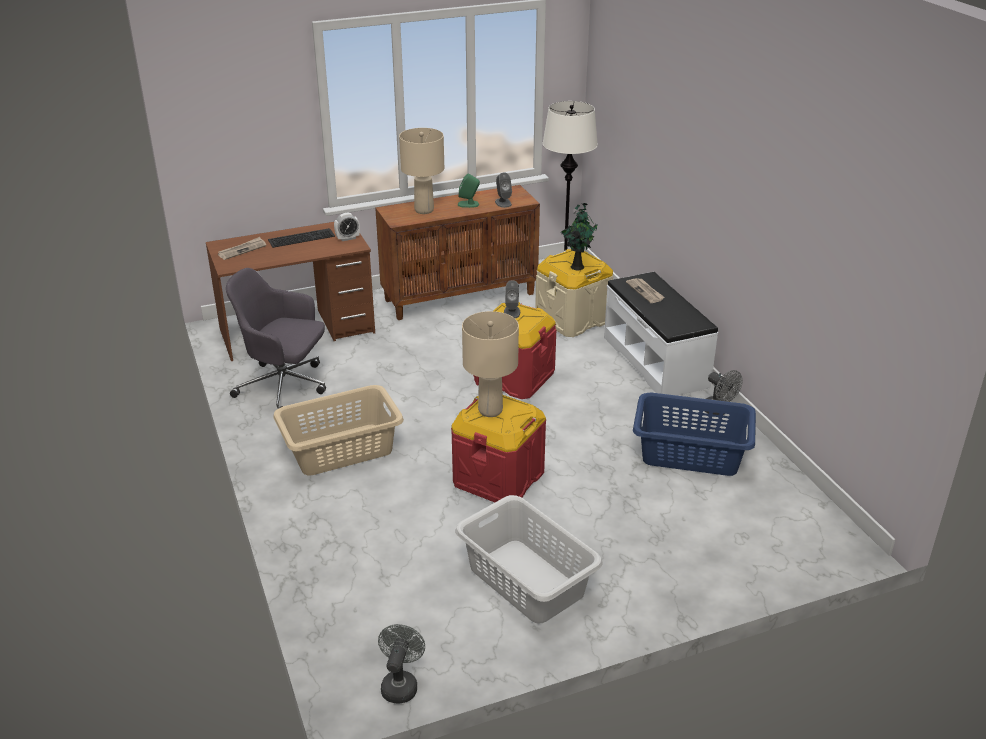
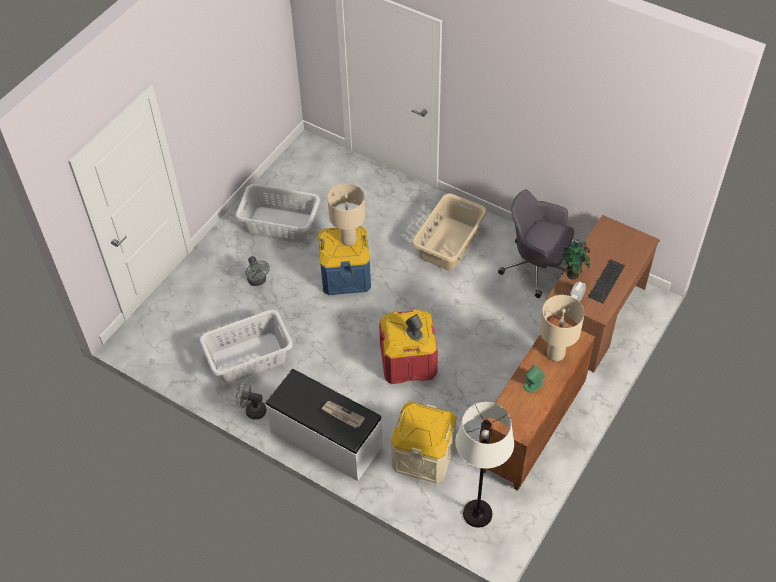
camera: 145 degrees right, 20 degrees up
(242, 250) = (624, 245): newspaper -> none
(285, 387) = (536, 267): grey office chair -> grey office chair turned 135 degrees counterclockwise
(400, 684) = (294, 154): grey fan -> grey fan (258, 281)
(498, 478) = (345, 275): red storage box -> blue storage box
(503, 203) = (509, 404): grey speaker -> none
(577, 266) = (417, 419): potted plant -> potted plant (573, 275)
(691, 454) = (248, 358): blue laundry basket -> grey laundry basket

